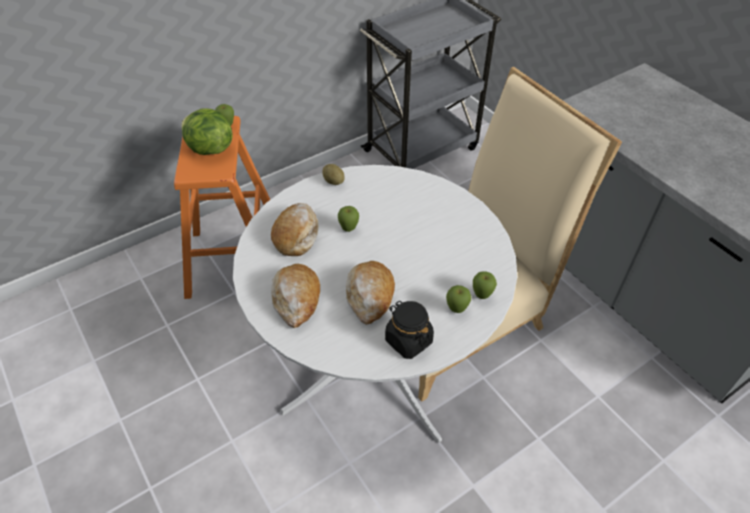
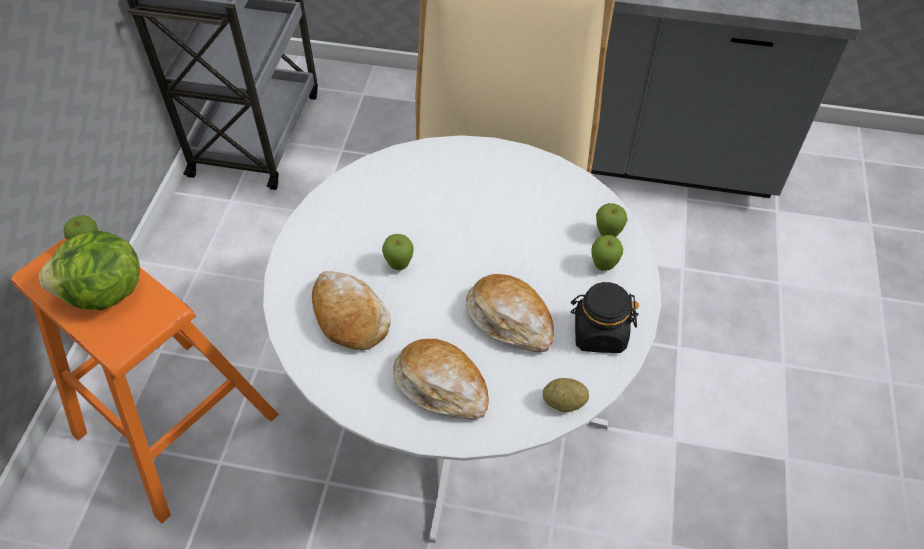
camera: 45 degrees left, 5 degrees up
(333, 181) = (313, 224): potato -> potato (564, 402)

